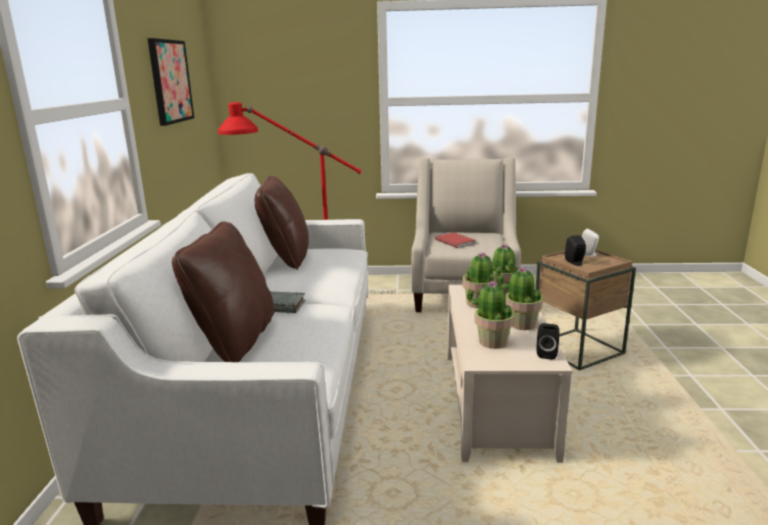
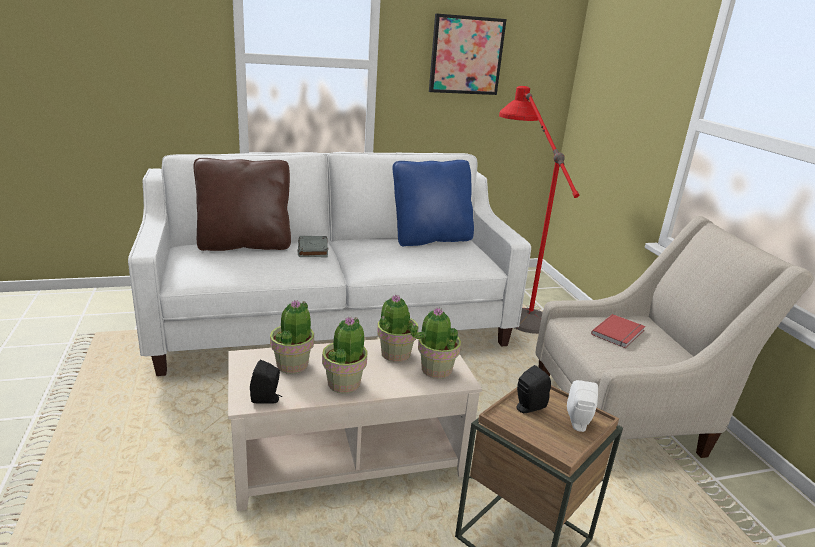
camera: 70 degrees right, 5 degrees up
(286, 258) = (431, 239): brown pillow -> blue pillow

